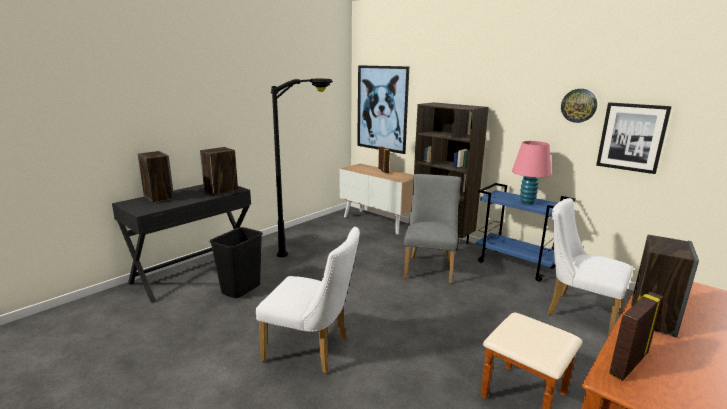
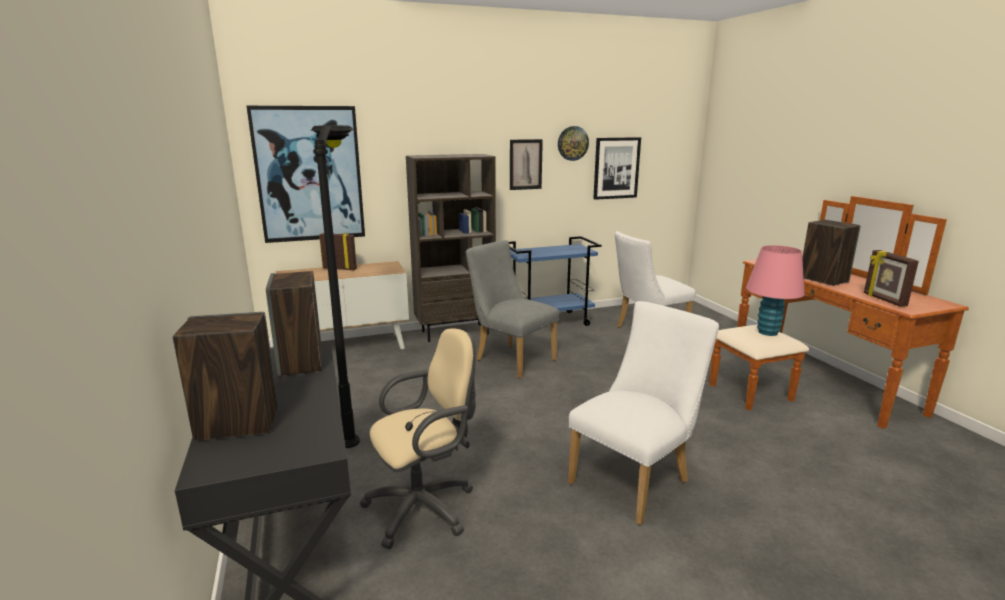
camera: 60 degrees left, 0 degrees up
(241, 290) = (426, 507): black trash can -> beige office chair
(526, 120) = (525, 164): none -> picture
(527, 202) = (556, 251): pink table lamp -> pink table lamp (767, 332)

